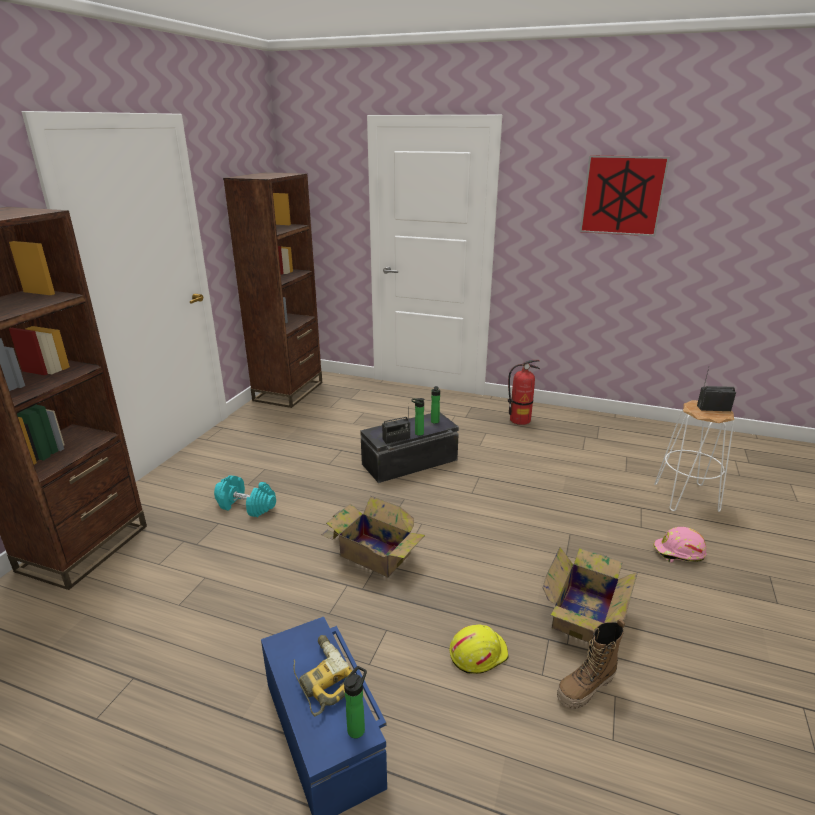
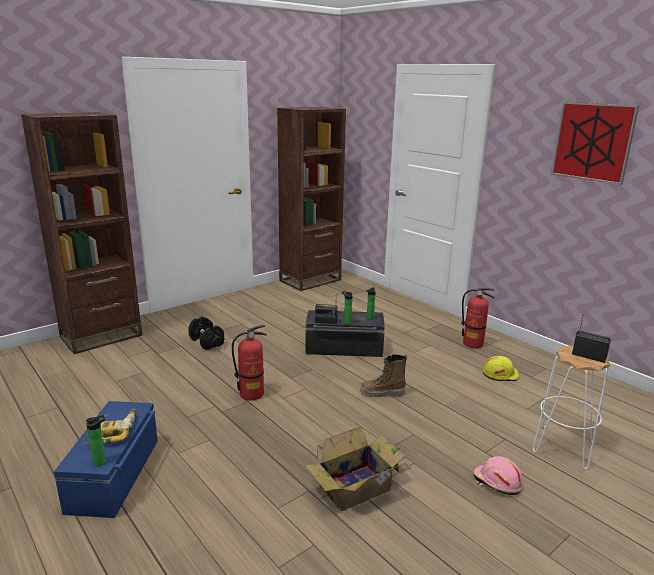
camera: 30 degrees right, 5 degrees down
(247, 506) = (207, 341): turquoise dumbbell -> black dumbbell
(373, 553) = (252, 394): cardboard box -> fire extinguisher
(477, 653) = (250, 476): yellow hard hat -> yellow hard hat (500, 374)
(586, 688) = (298, 530): boot -> boot (382, 393)

